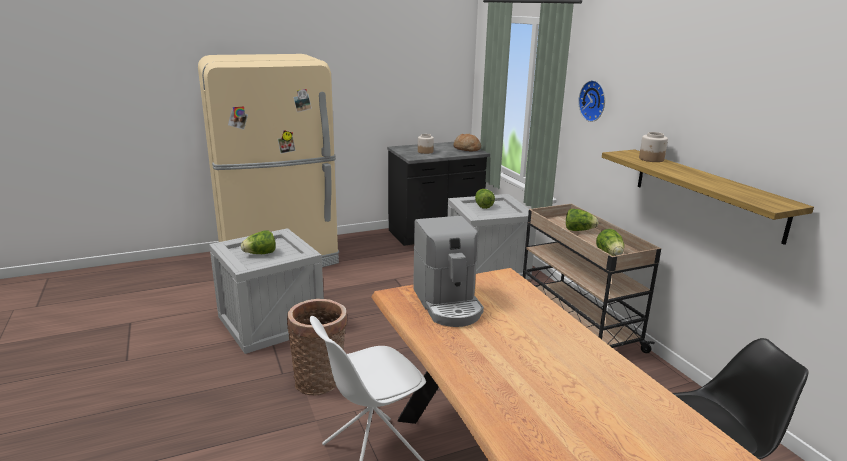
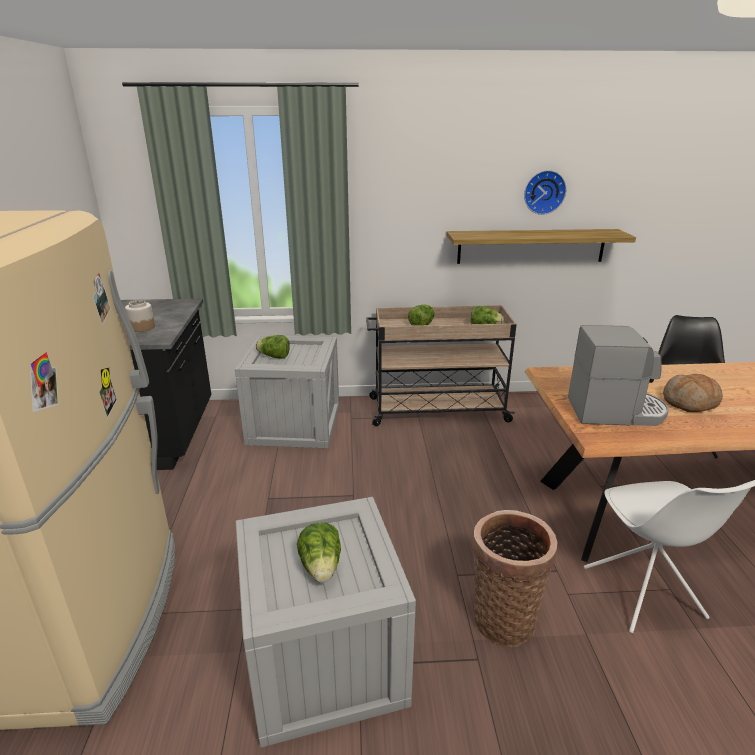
camera: 70 degrees left, 5 degrees up
(467, 149) = (166, 304): bread -> bread (690, 402)
(594, 101) = (380, 195): wall clock -> wall clock (544, 192)
(651, 159) = (486, 233): jar -> none

